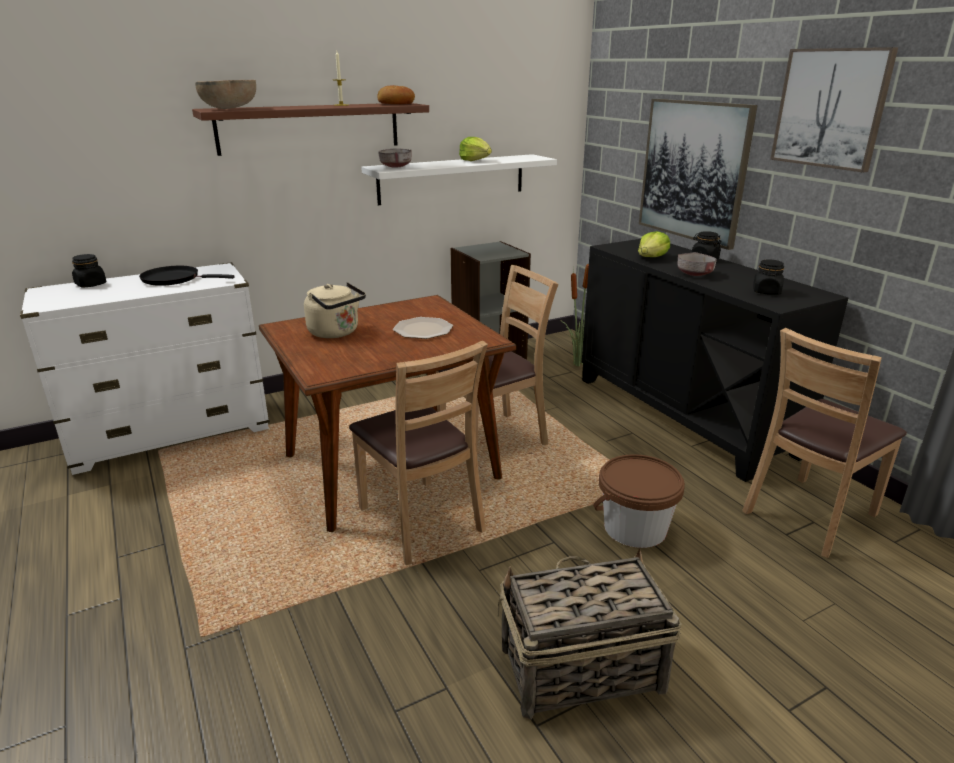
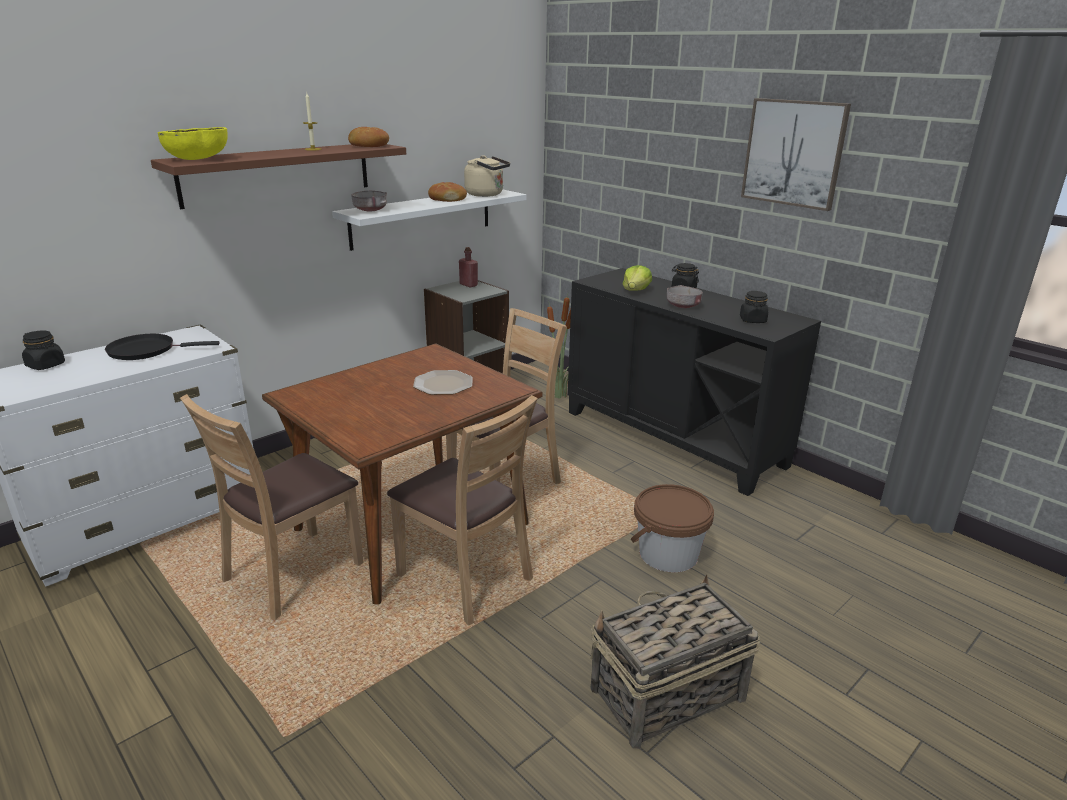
camera: 15 degrees left, 0 degrees up
(229, 109) = (198, 159): brown bowl -> yellow bowl
(336, 333) = (354, 396): beige kettle -> beige kettle (487, 195)
(475, 160) = (447, 199): lettuce -> bread
(494, 247) = (468, 285): none -> red bottle
(693, 171) = (663, 205): picture -> none
(809, 515) = (809, 519): brown chair -> brown chair (293, 574)

